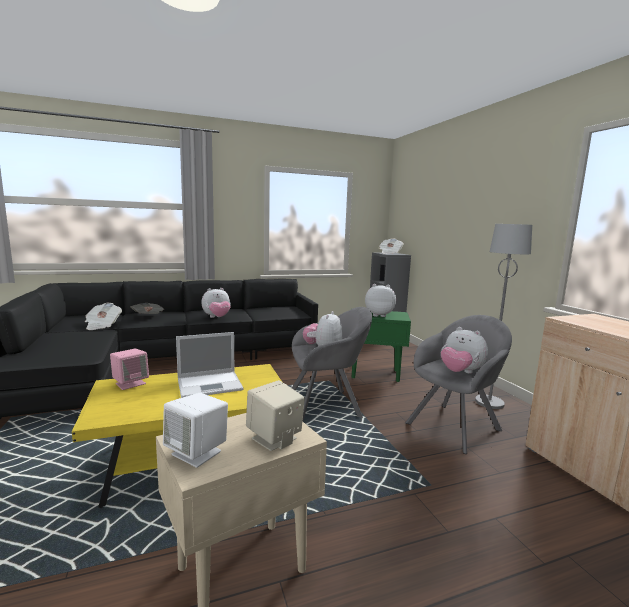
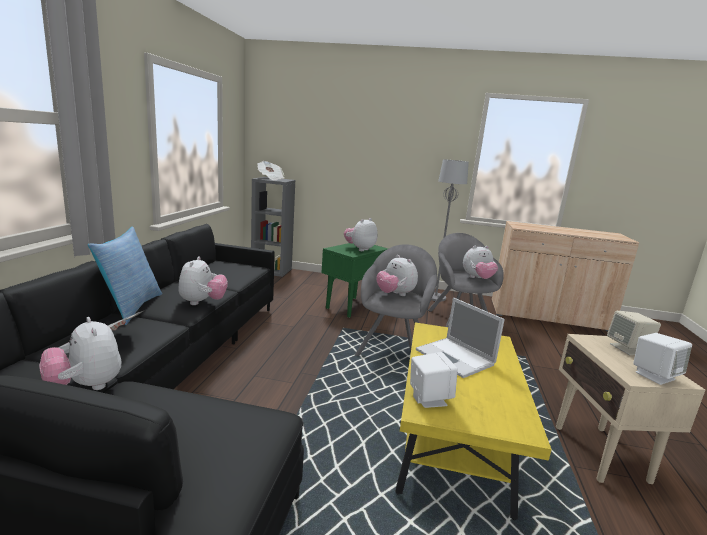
camera: 60 degrees left, 5 degrees up
(102, 325) = (86, 386): newspaper -> plush toy
(130, 383) = (429, 398): pink speaker -> white speaker
(190, 311) = (130, 307): none -> pillow
(211, 384) = (456, 358): laptop -> laptop turned 135 degrees clockwise

